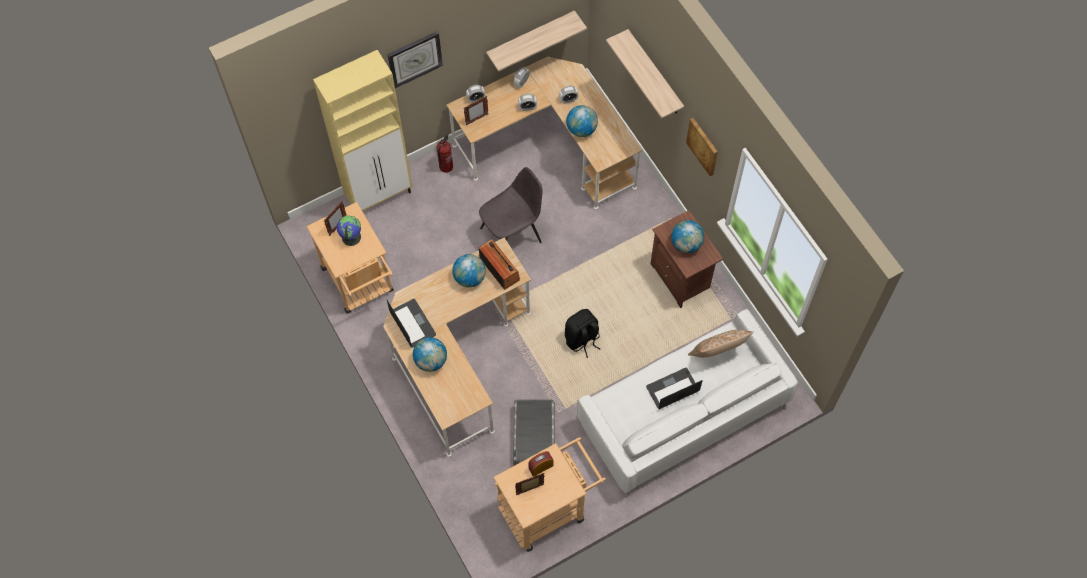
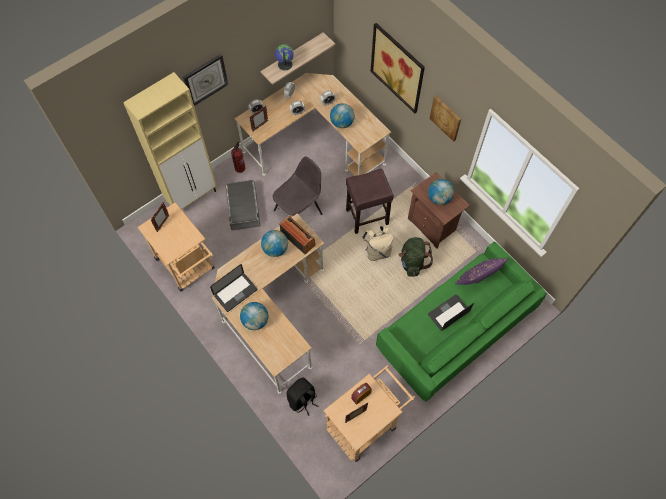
camera: 10 degrees left, 0 degrees up
(351, 237) = (174, 230): globe -> globe (284, 64)
(412, 323) = (235, 292): laptop -> laptop turned 90 degrees clockwise
(533, 436) = (343, 366): grey storage box -> grey storage box (243, 207)
(582, 339) = (367, 284): black backpack -> black backpack (302, 400)
(597, 254) = (366, 217): none -> brown stool
(603, 300) = (377, 251): none -> beige backpack
(645, 320) = (412, 262): none -> green backpack
(655, 74) = (397, 68): shelf -> picture
(682, 413) = (454, 329): white sofa -> green sofa
(717, 353) = (477, 279): beige pillow -> purple pillow

